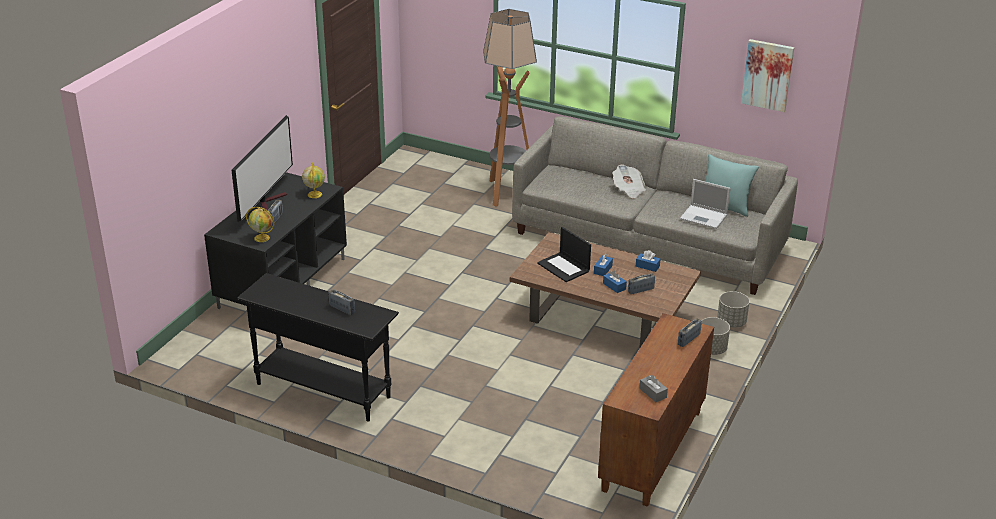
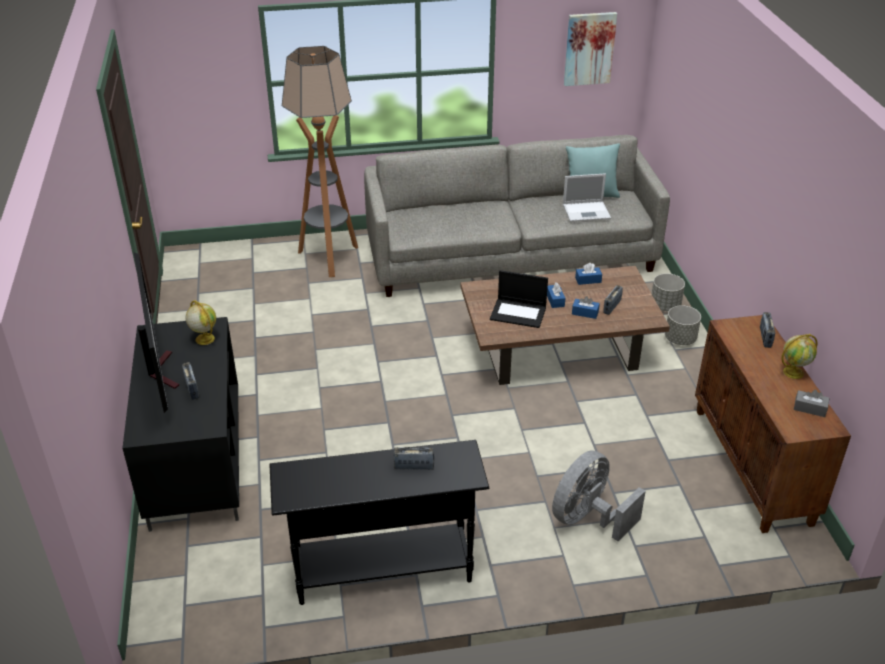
camera: 35 degrees left, 5 degrees up
(262, 238) = (204, 420): globe -> globe (793, 372)
(488, 424) = (588, 518): none -> grey fan
(628, 189) = (490, 210): newspaper -> none

